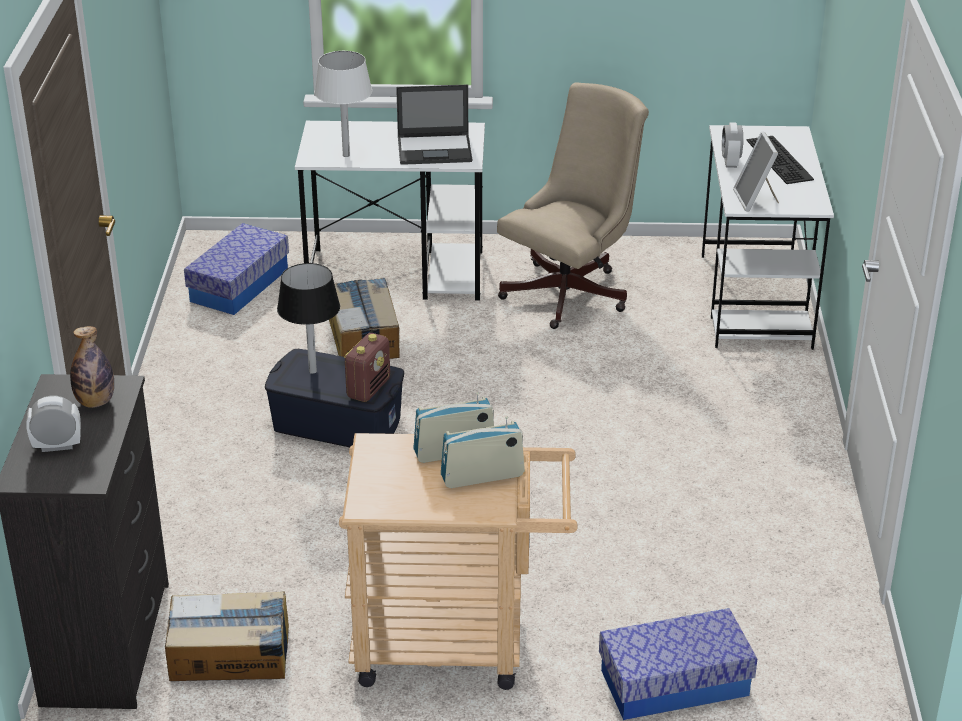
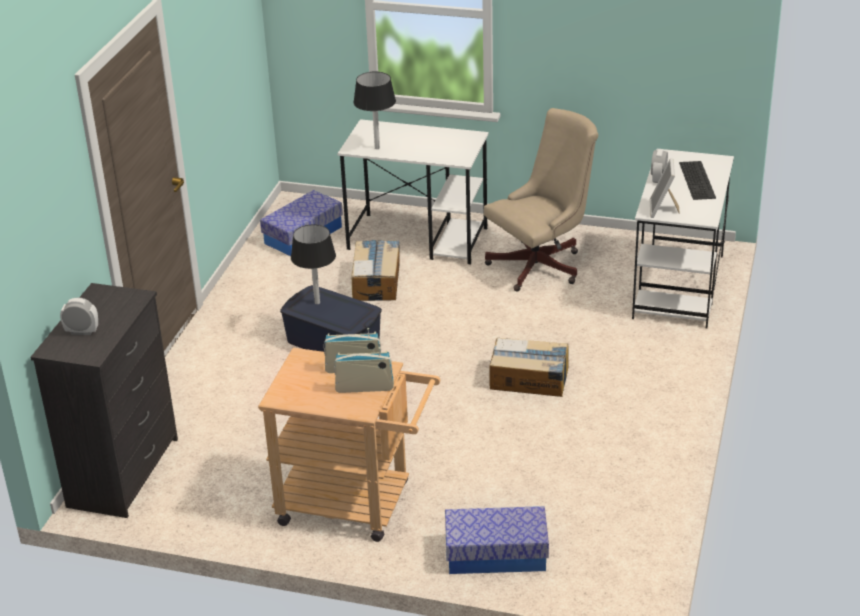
camera: 15 degrees right, 0 degrees up
(95, 402) = (118, 305): bottle -> none
(230, 654) = (201, 491): cardboard box -> cardboard box (529, 379)
(346, 155) = (377, 148): white table lamp -> black table lamp
(368, 388) = (351, 319): radio -> none
(435, 149) = (443, 149): laptop -> none

